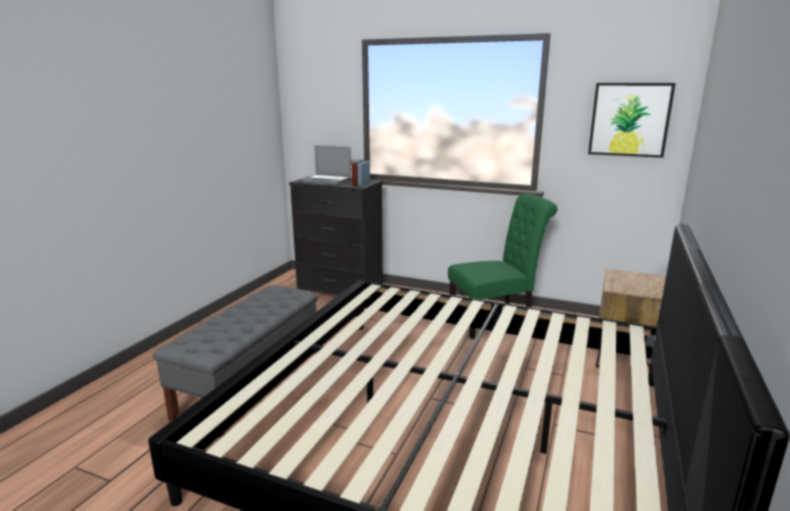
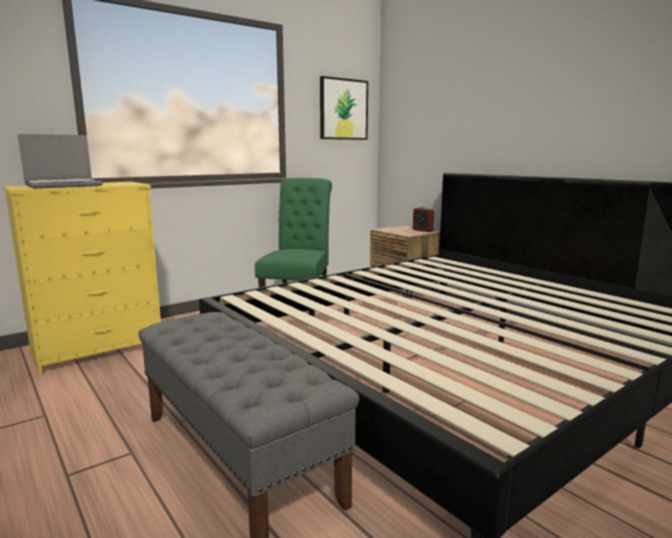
camera: 60 degrees left, 5 degrees down
(340, 292) = (99, 349): black dresser -> yellow dresser
(361, 184) = (126, 183): alarm clock -> alarm clock (424, 230)

